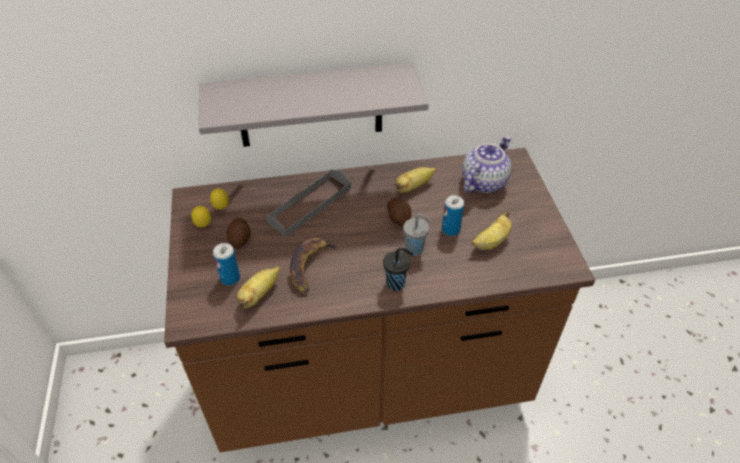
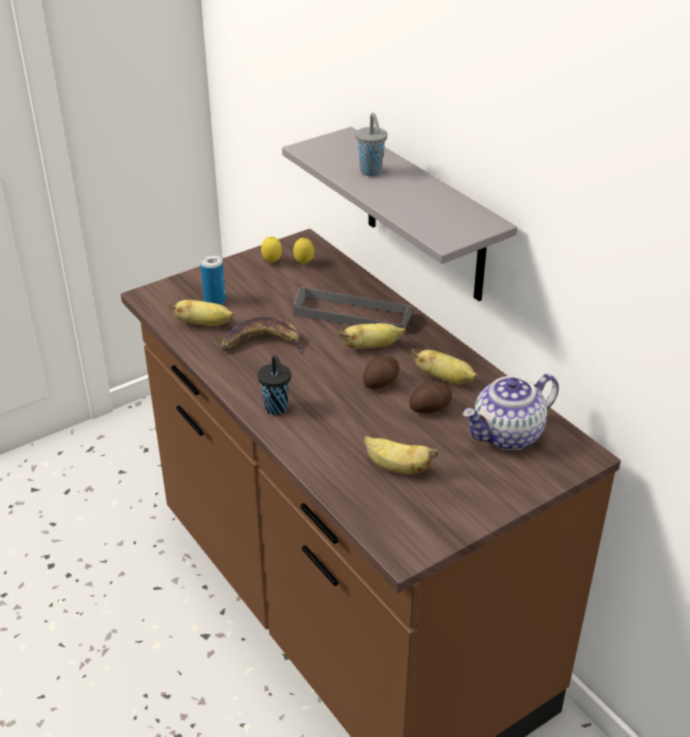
camera: 65 degrees right, 10 degrees down
(240, 239) = (270, 288): potato -> potato (431, 408)
(355, 208) = (371, 347): none -> banana
(415, 249) = (339, 409): grey cup -> grey cup (371, 172)
(450, 229) = (393, 428): can -> none
(483, 181) = (507, 435): teapot -> teapot turned 135 degrees clockwise

